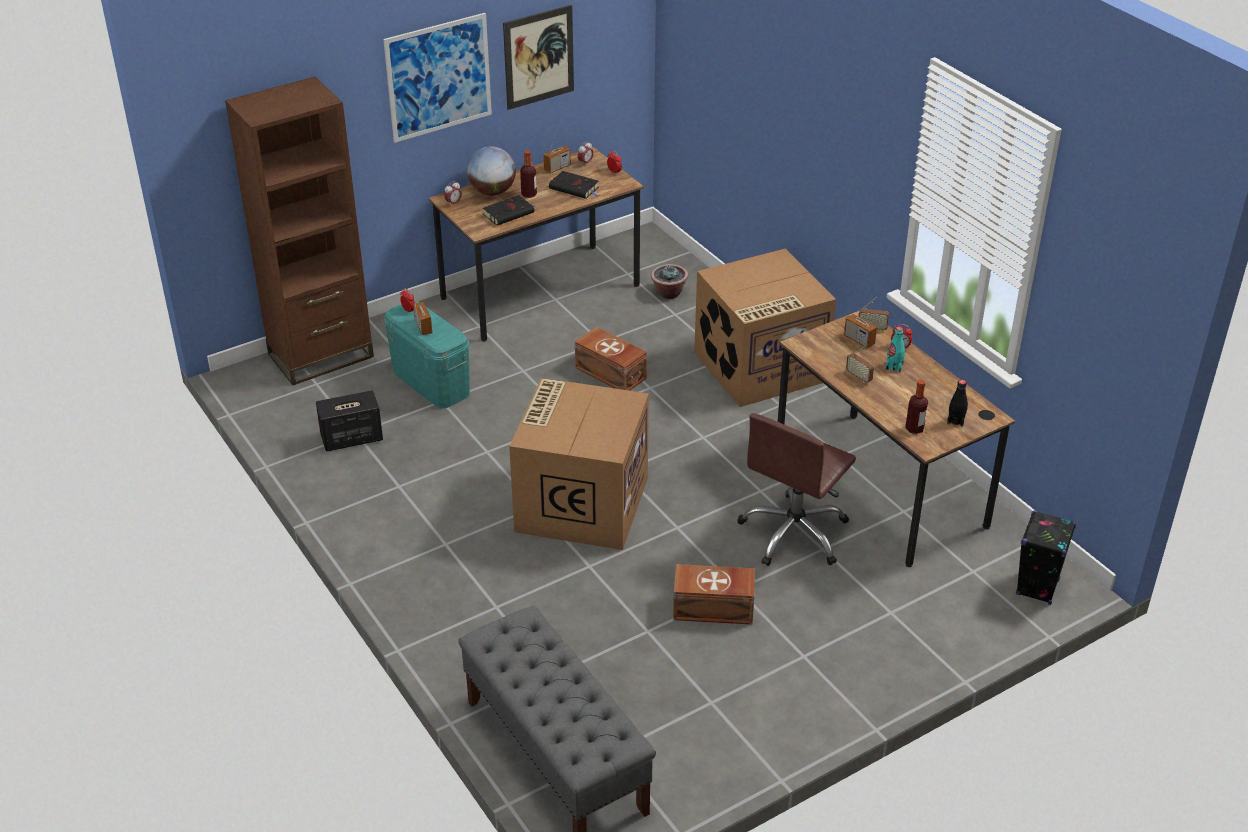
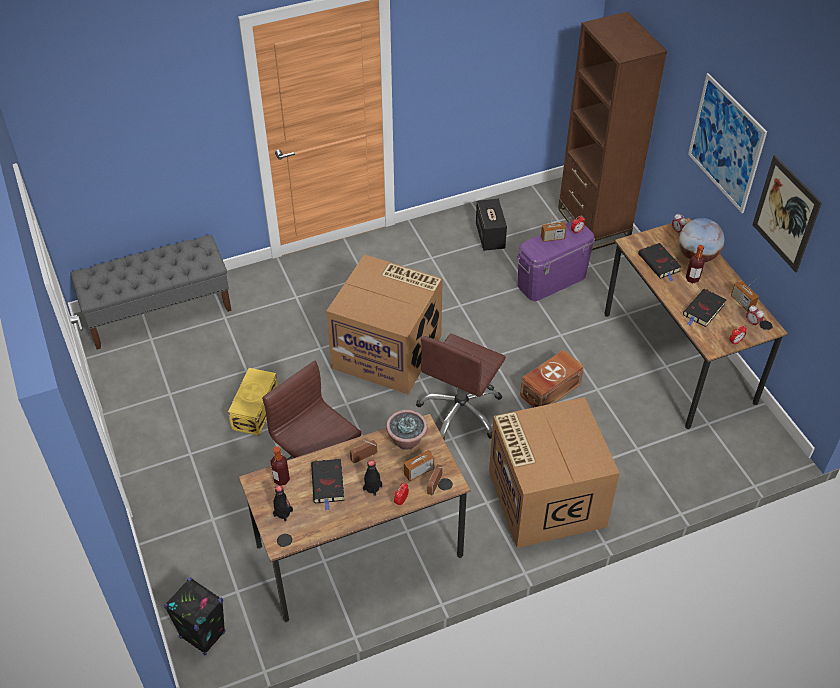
camera: 100 degrees right, 10 degrees up
(430, 382) = (552, 280): turquoise storage box -> purple storage box
(662, 434) = (461, 412): none -> brown office chair
(668, 293) = (672, 449): potted plant -> potted plant (406, 440)
(714, 609) = (254, 410): brown storage box -> yellow storage box
(894, 366) = (372, 488): turquoise bottle -> black bottle
(904, 396) = (328, 484): none -> black book

